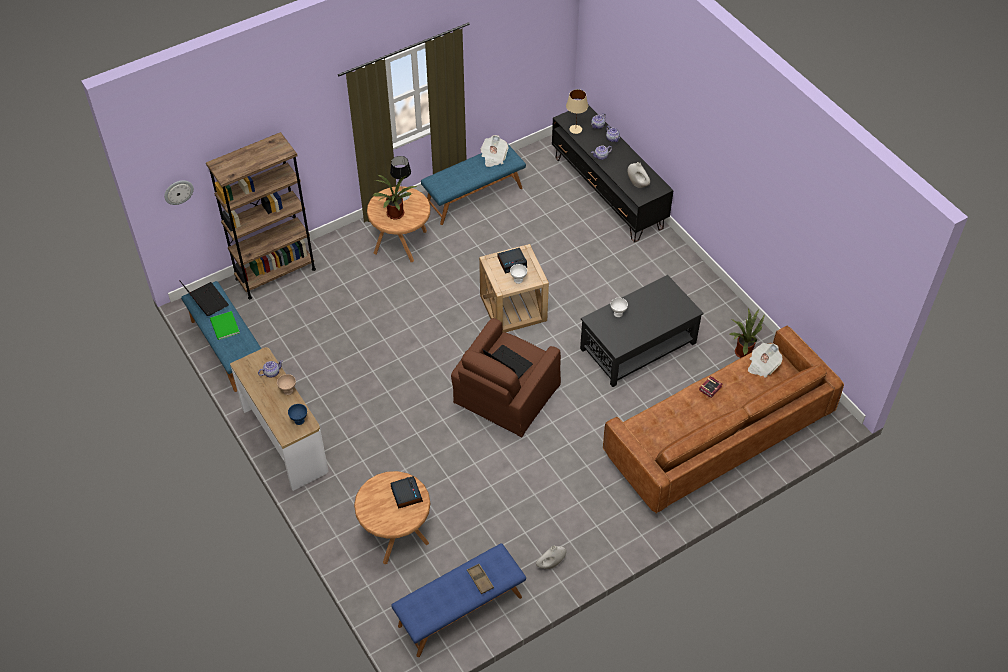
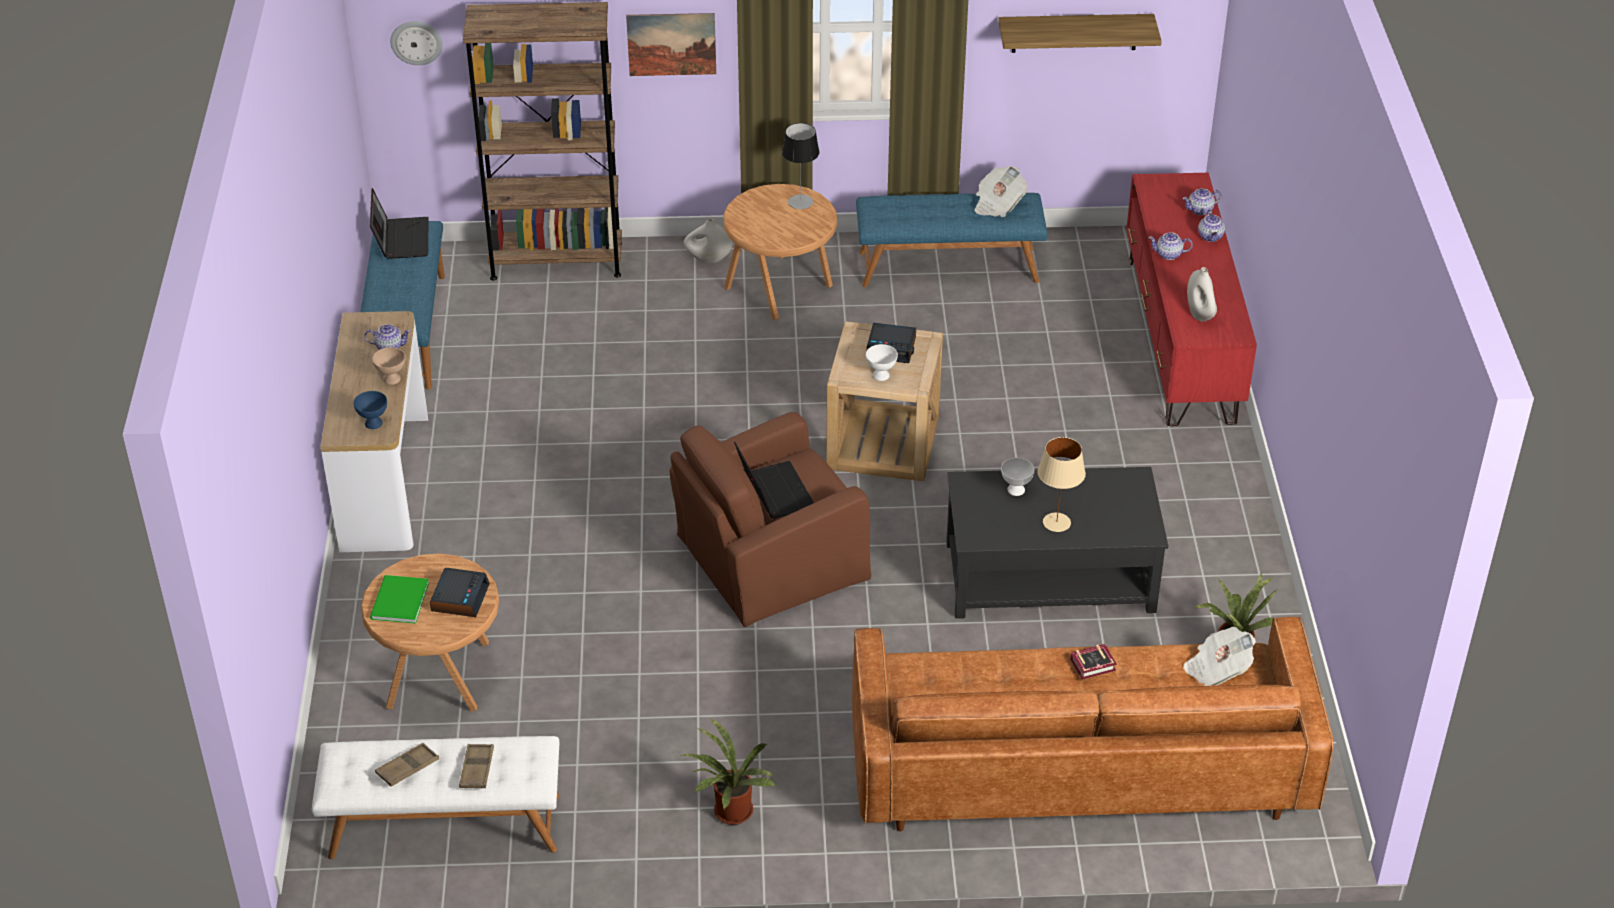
camera: 30 degrees right, 10 degrees down
(224, 327) = (397, 281): green book -> green book (398, 602)
(314, 139) = (671, 44): none -> picture
(395, 215) = (766, 223): potted plant -> potted plant (730, 814)
(446, 596) = (407, 768): none -> brown tray
(460, 612) = (444, 827): blue bench -> white bench
(510, 57) = (1074, 33): none -> shelf
(550, 564) = (640, 826): white vase -> white vase (708, 259)
(576, 129) = (1157, 203): beige table lamp -> beige table lamp (1057, 522)
(608, 193) = (1180, 339): black tv stand -> red tv stand

